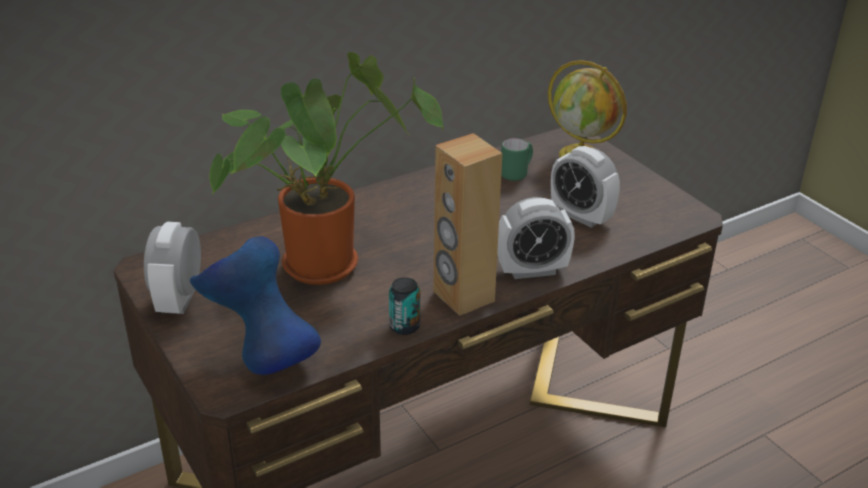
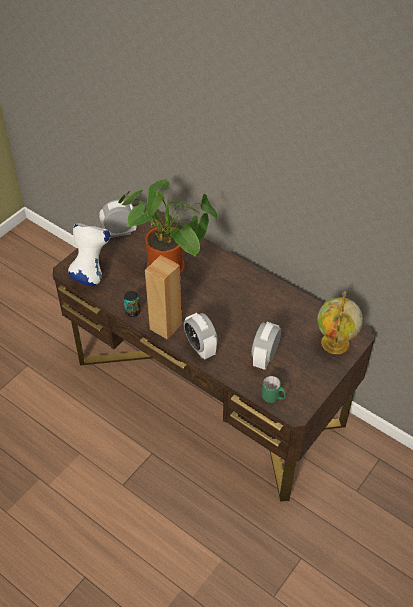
camera: 70 degrees right, 15 degrees up
(261, 358) = (92, 272): blue vase -> white vase
(517, 173) = (295, 318): green mug -> green mug (273, 397)

